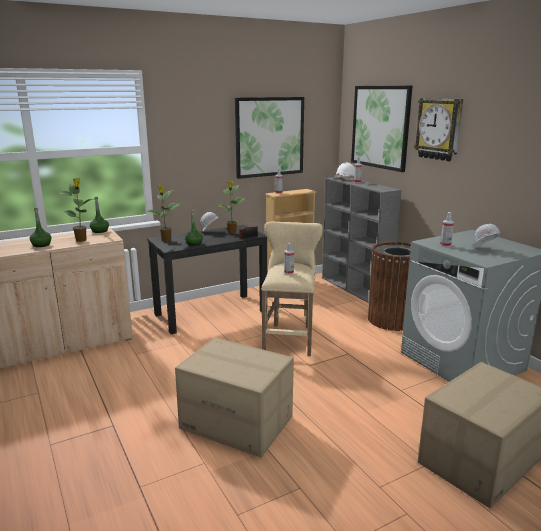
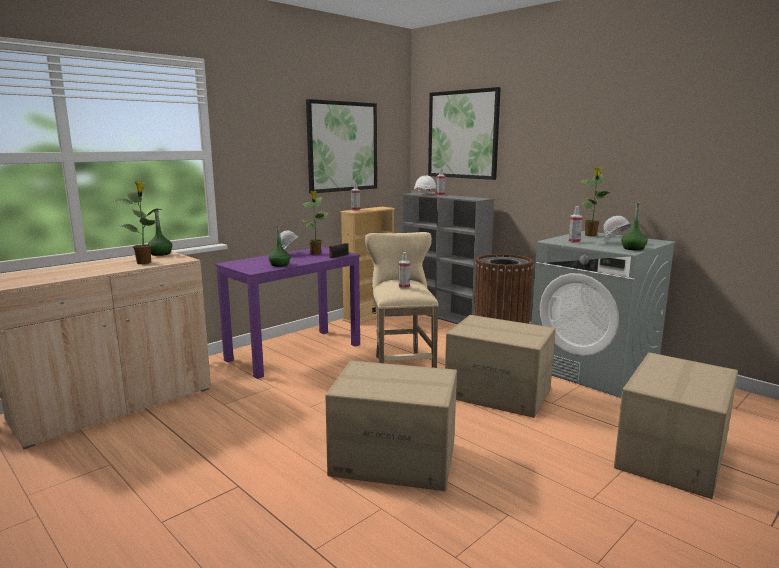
camera: 15 degrees left, 5 degrees down
(41, 245) = (92, 270): green bottle -> green bottle (633, 249)
(166, 240) = (241, 264): potted plant -> potted plant (591, 235)
(211, 313) = (295, 352): black desk -> purple desk
(358, 374) = (498, 393): none -> cardboard box
(439, 129) = (535, 130): wall clock -> none

